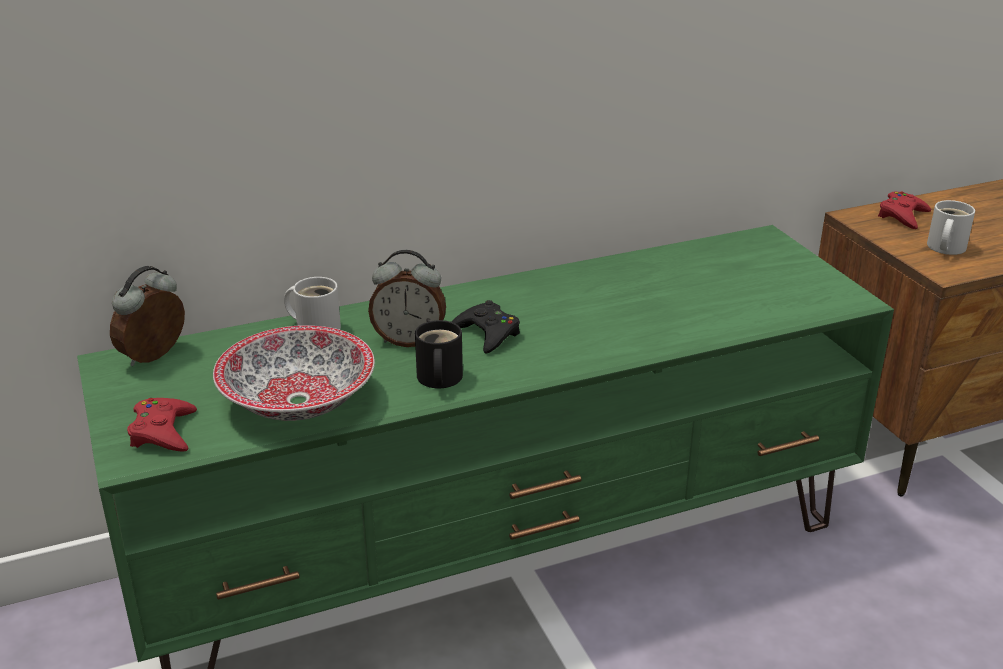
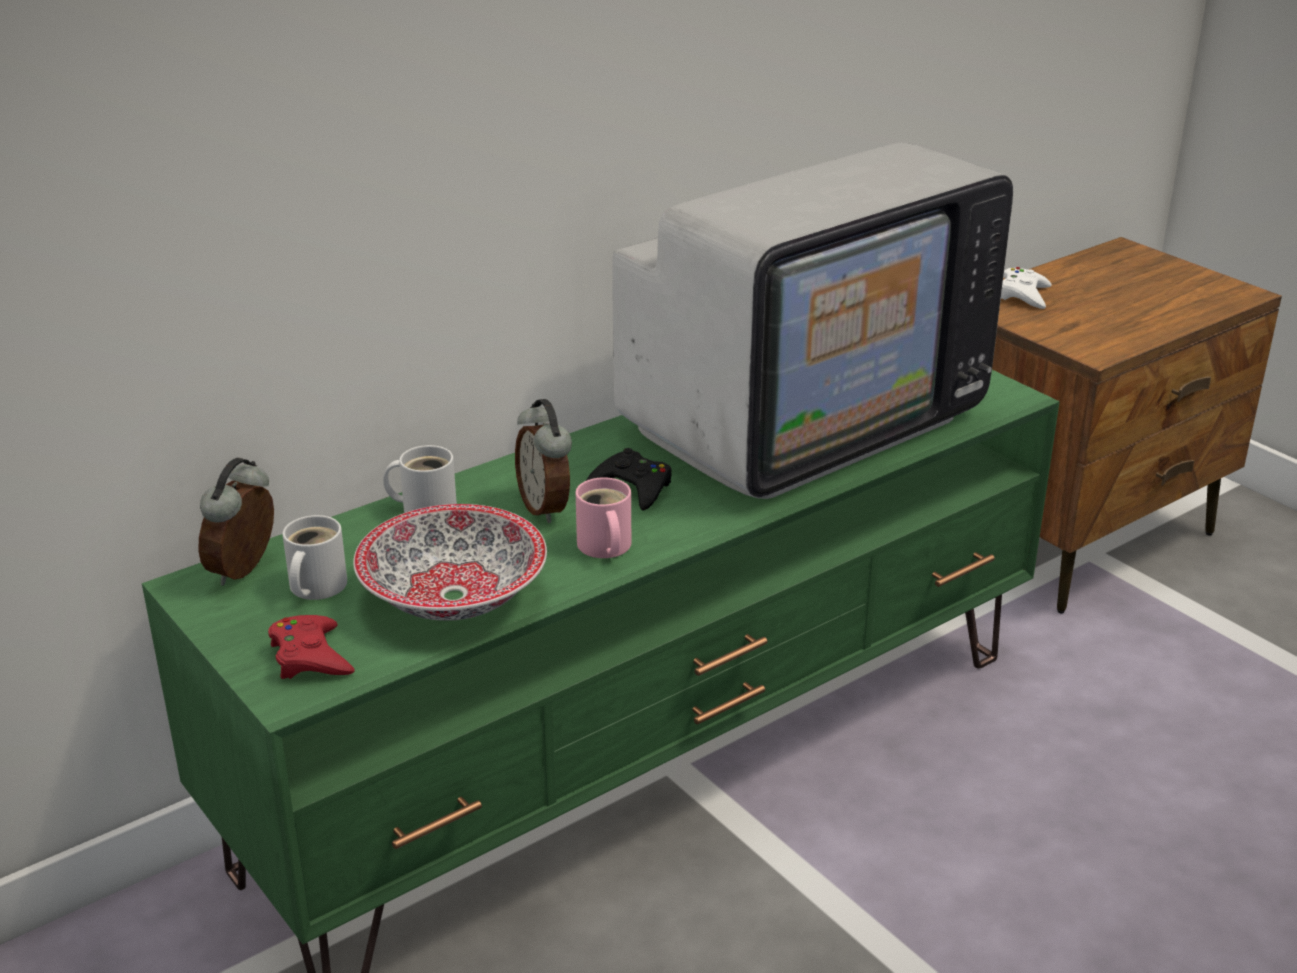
camera: 15 degrees left, 0 degrees up
(409, 340) = (546, 508): alarm clock -> alarm clock turned 75 degrees clockwise
(437, 379) = (603, 547): black mug -> pink mug
(656, 299) = (803, 423): none -> television
(902, 216) = (1024, 295): red game controller -> white game controller
(944, 248) = (1082, 326): white mug -> white mug (314, 587)

